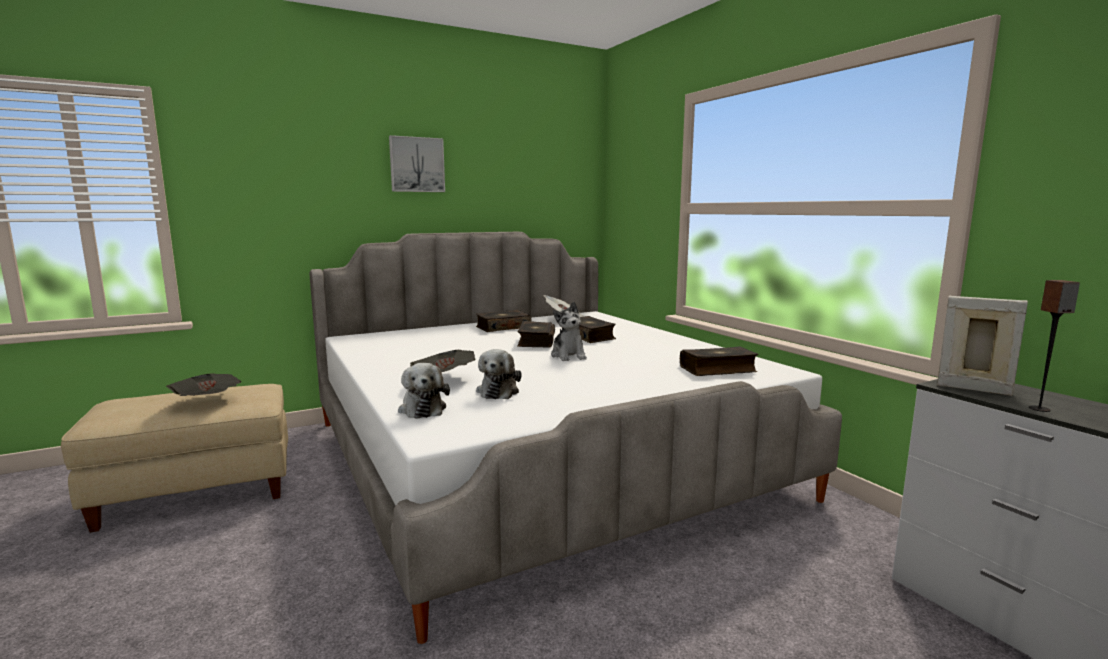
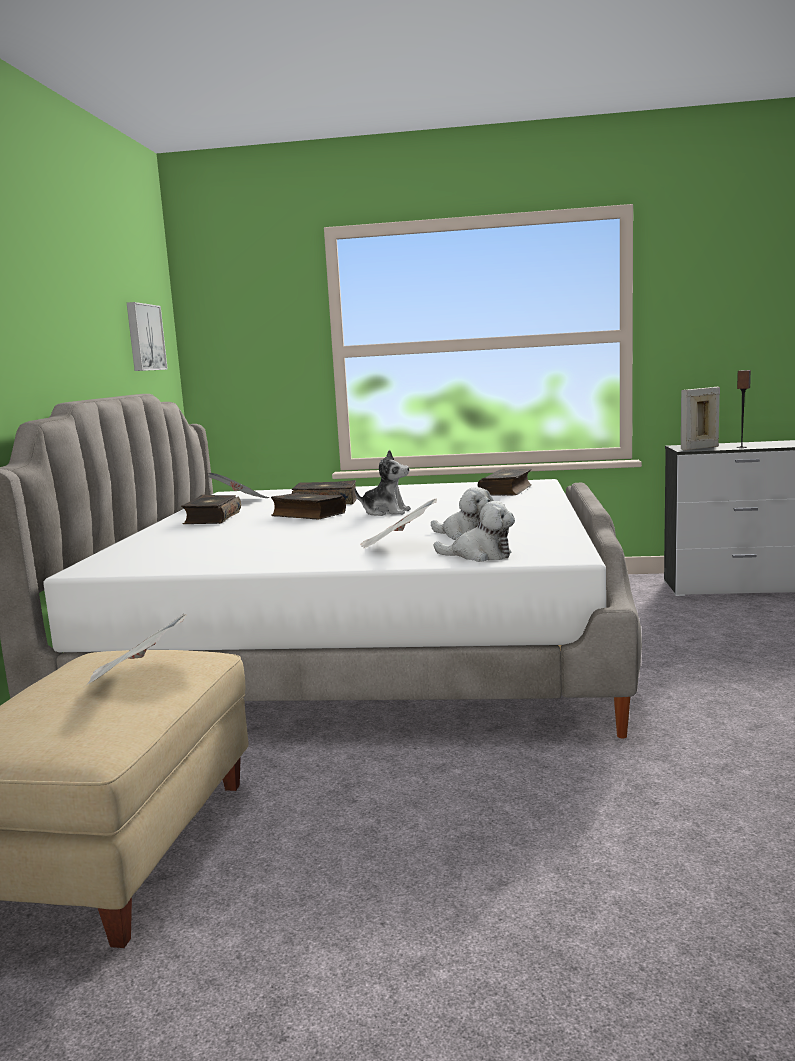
camera: 55 degrees left, 0 degrees up
(416, 165) = (45, 295): picture -> picture (144, 337)

